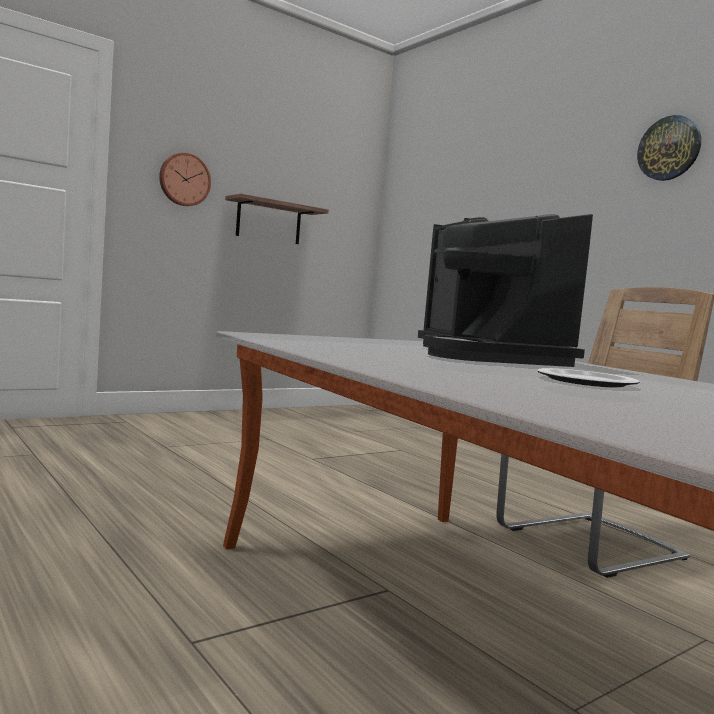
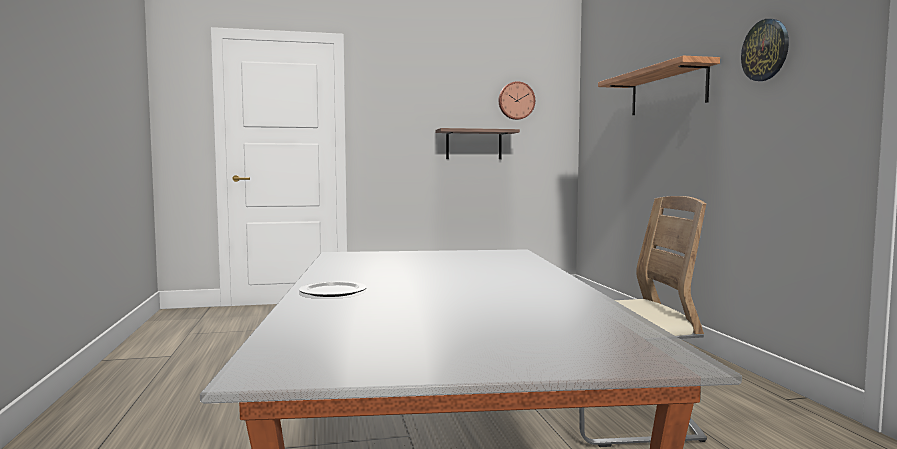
camera: 25 degrees right, 0 degrees up
(184, 179) = (402, 122): wall clock -> wall clock (516, 100)
(488, 357) = (467, 269): coffee machine -> none
(524, 183) = (667, 90): none -> shelf
(585, 382) = (445, 294): plate -> plate (331, 292)

